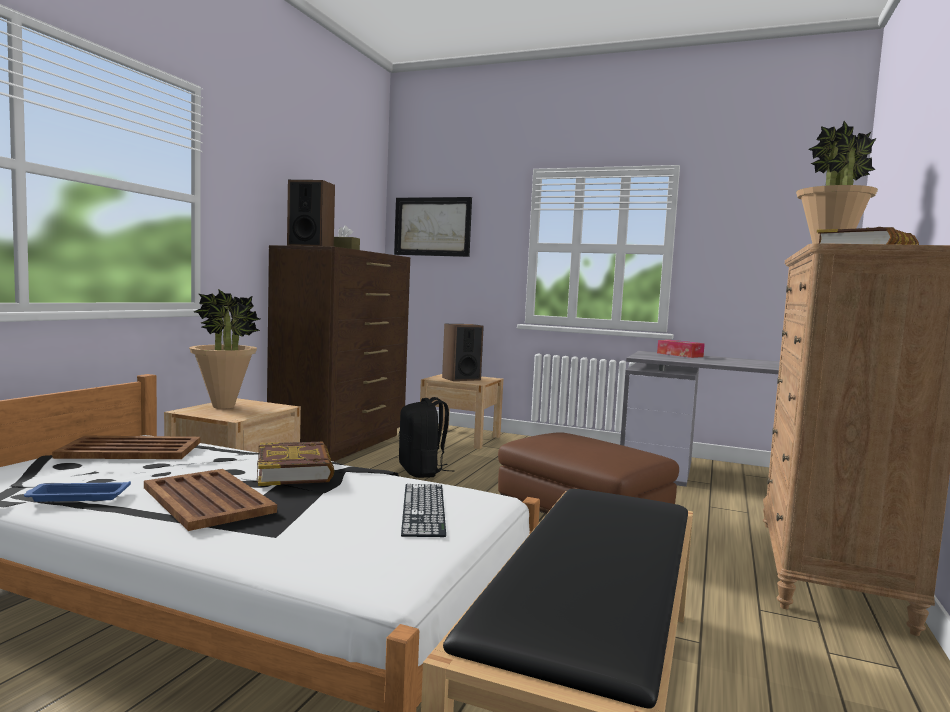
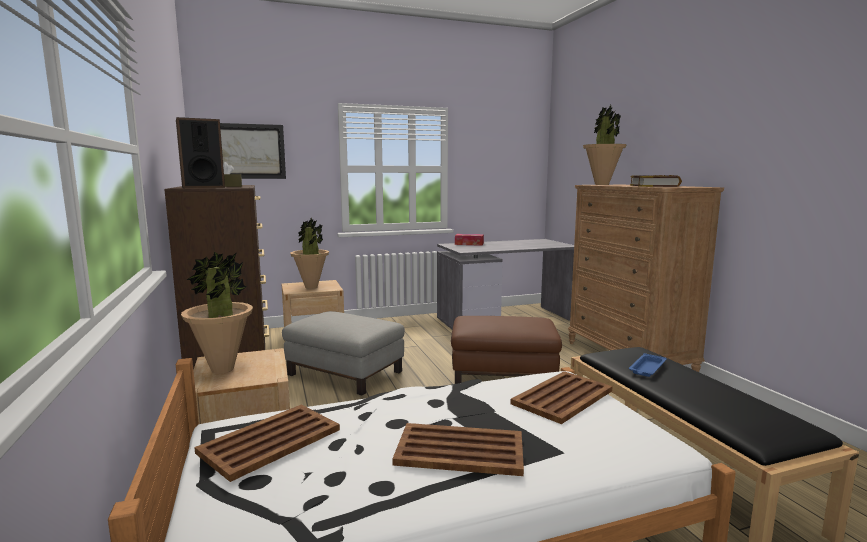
camera: 40 degrees left, 5 degrees up
(77, 497) = (373, 498): blue tray -> blue tray (647, 368)
(295, 471) = (439, 403): book -> none
(422, 472) = (345, 373): black backpack -> grey ottoman
(423, 508) = (563, 397): keyboard -> brown tray
(461, 379) = (311, 287): speaker -> potted plant

